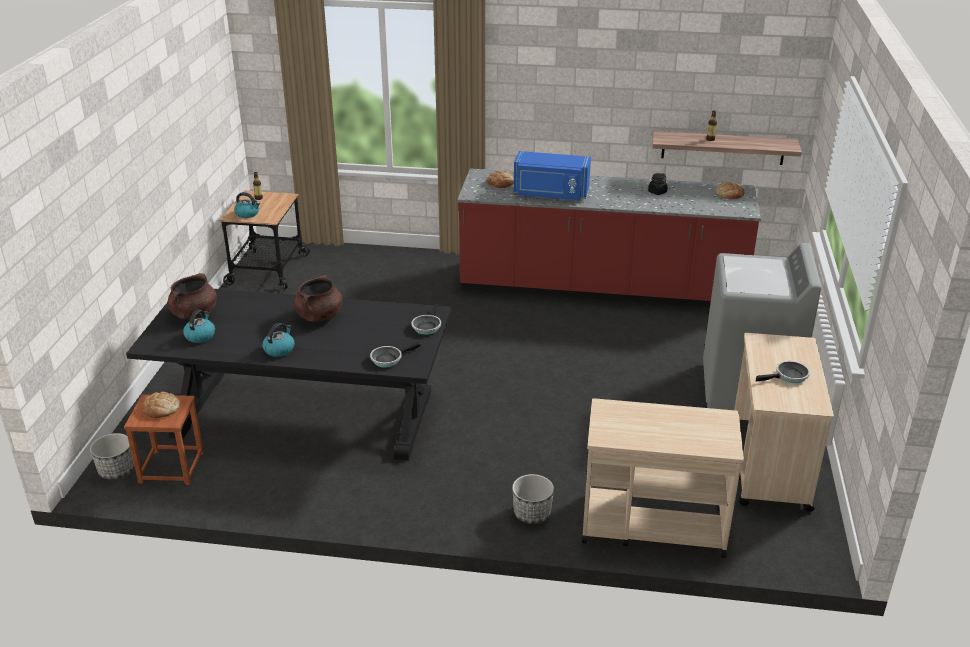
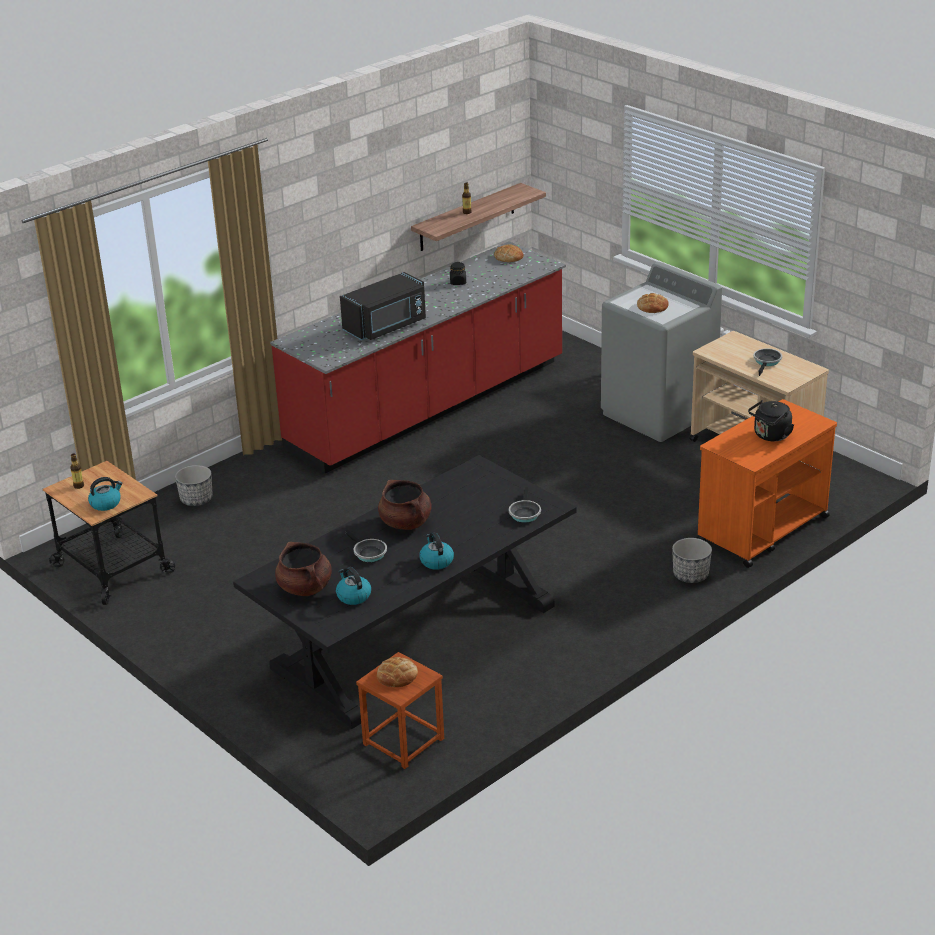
camera: 50 degrees left, 0 degrees up
(117, 470) = (367, 777): planter -> planter (196, 499)
(427, 326) = (496, 477): frying pan -> frying pan (368, 553)
(500, 183) = (326, 339): bread -> bread (652, 307)
(550, 194) = (387, 326): blue microwave -> black microwave
(652, 525) = (762, 530): beige cart -> orange cart
(661, 429) = (770, 436): none -> black kettle

